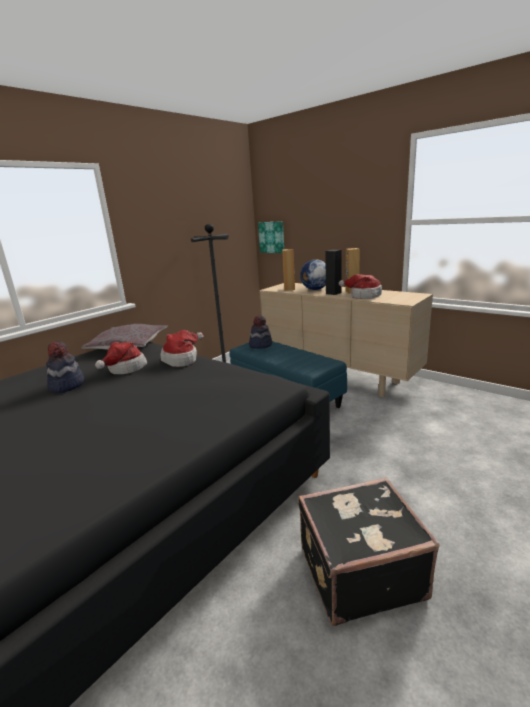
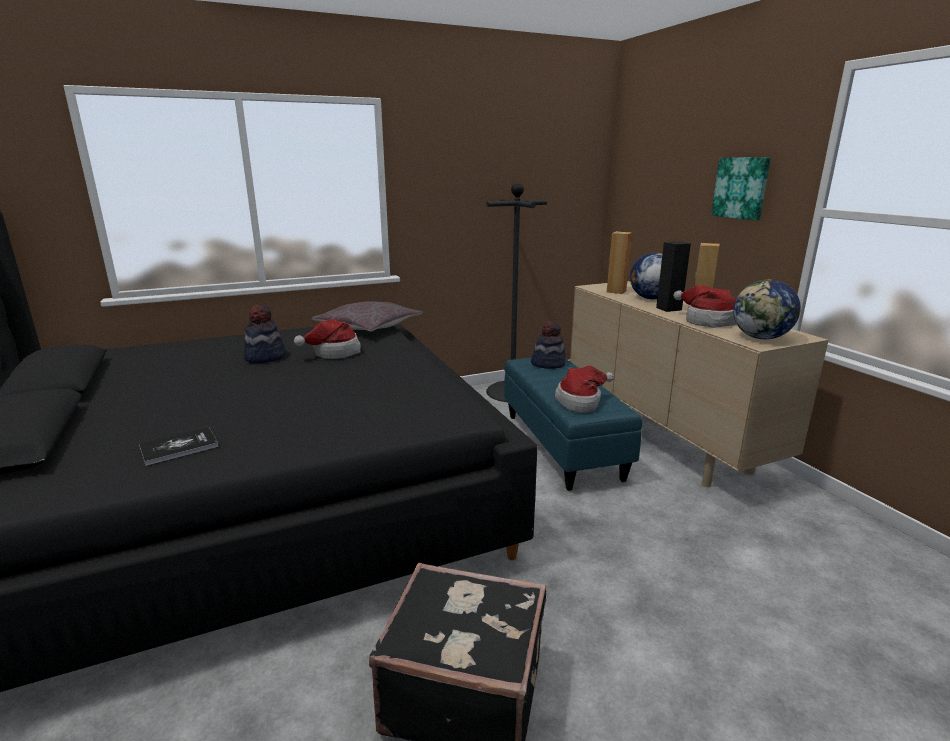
camera: 25 degrees right, 0 degrees up
(79, 474) = (179, 447): none -> book
(183, 359) = (402, 356): hat -> hat (581, 401)
(272, 237) = (626, 211): picture -> picture (741, 188)
(402, 299) = (761, 338): none -> globe

